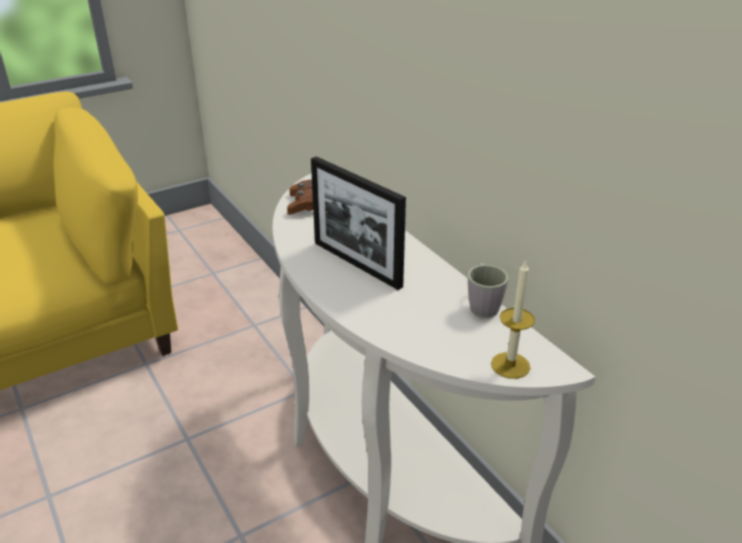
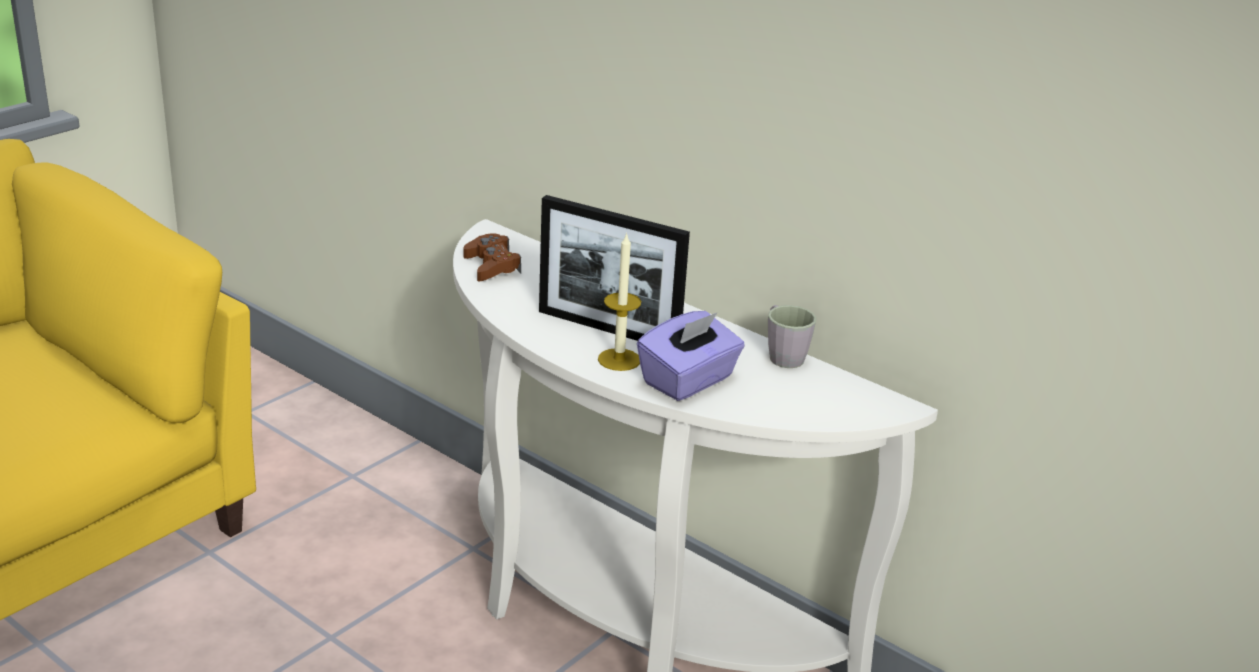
camera: 20 degrees left, 5 degrees down
(393, 317) = (688, 381): none -> purple tissue box
(510, 365) = (846, 411): candle -> candle (619, 359)

